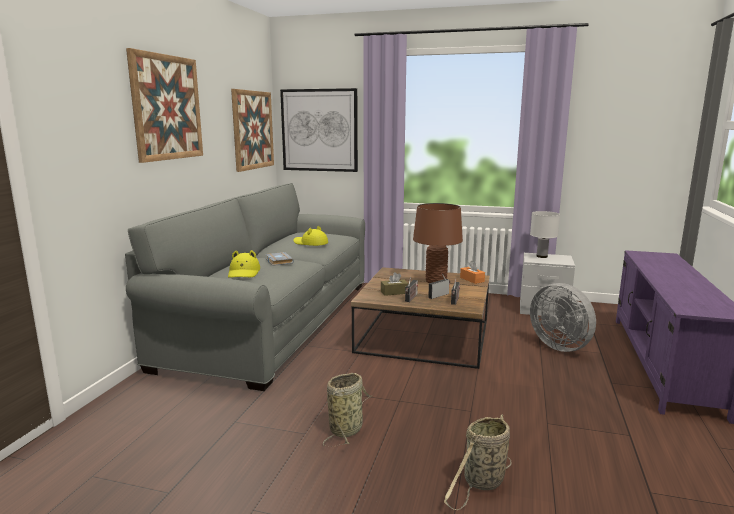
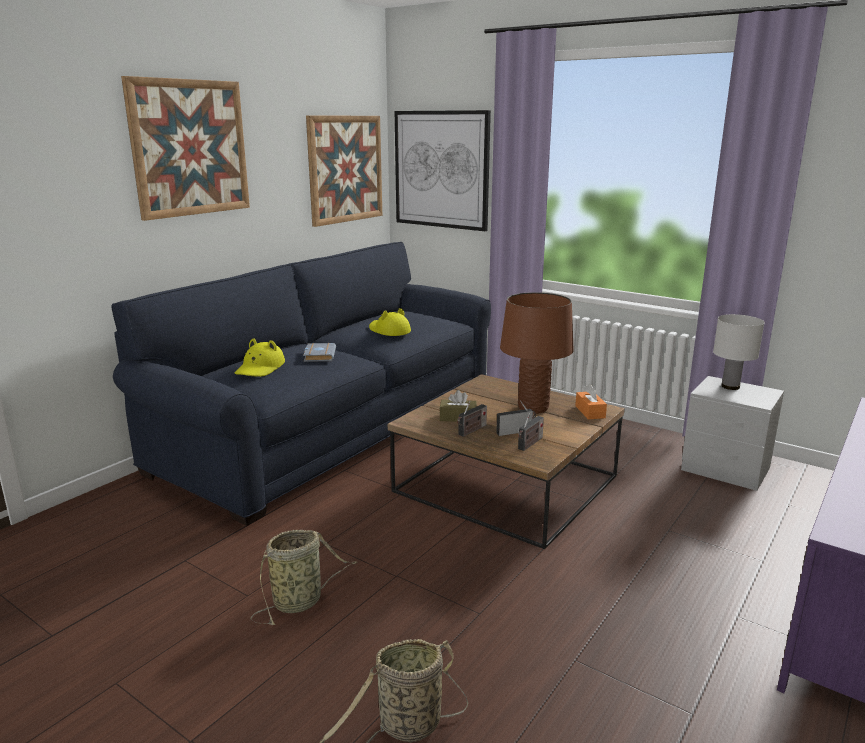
camera: 20 degrees right, 5 degrees up
(275, 321) = (334, 429): grey sofa -> blue sofa
(561, 346) = (704, 536): grey fan -> none

